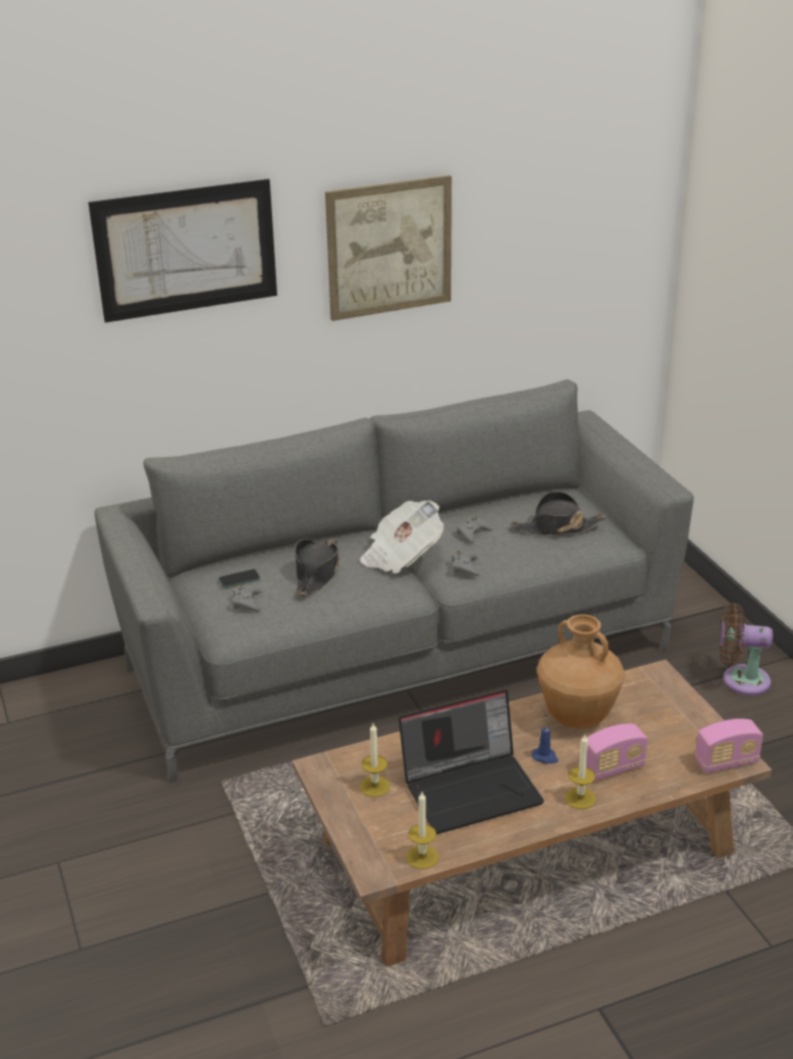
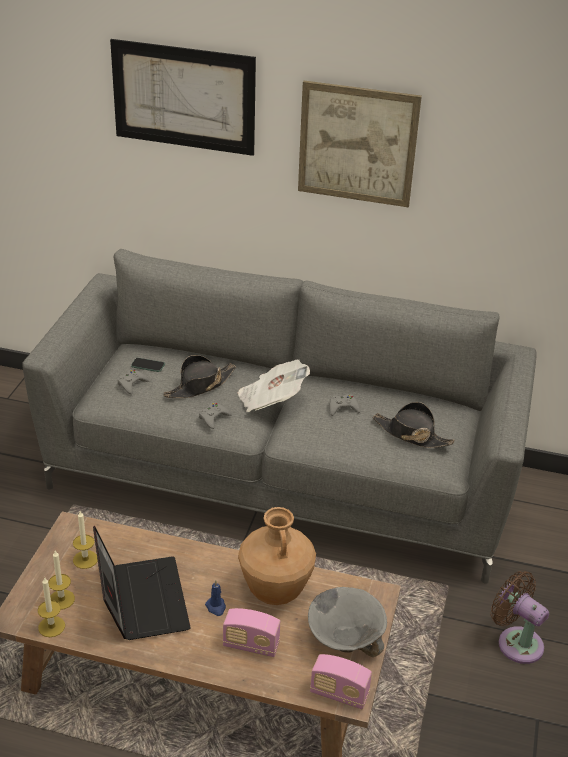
camera: 35 degrees right, 5 degrees up
(465, 567) = (304, 431): grey game controller -> grey game controller (213, 418)
(472, 788) = (141, 599): laptop -> laptop turned 120 degrees counterclockwise
(580, 798) = (200, 652): candle -> candle (61, 599)
(679, 721) = (345, 640): none -> grey bowl

